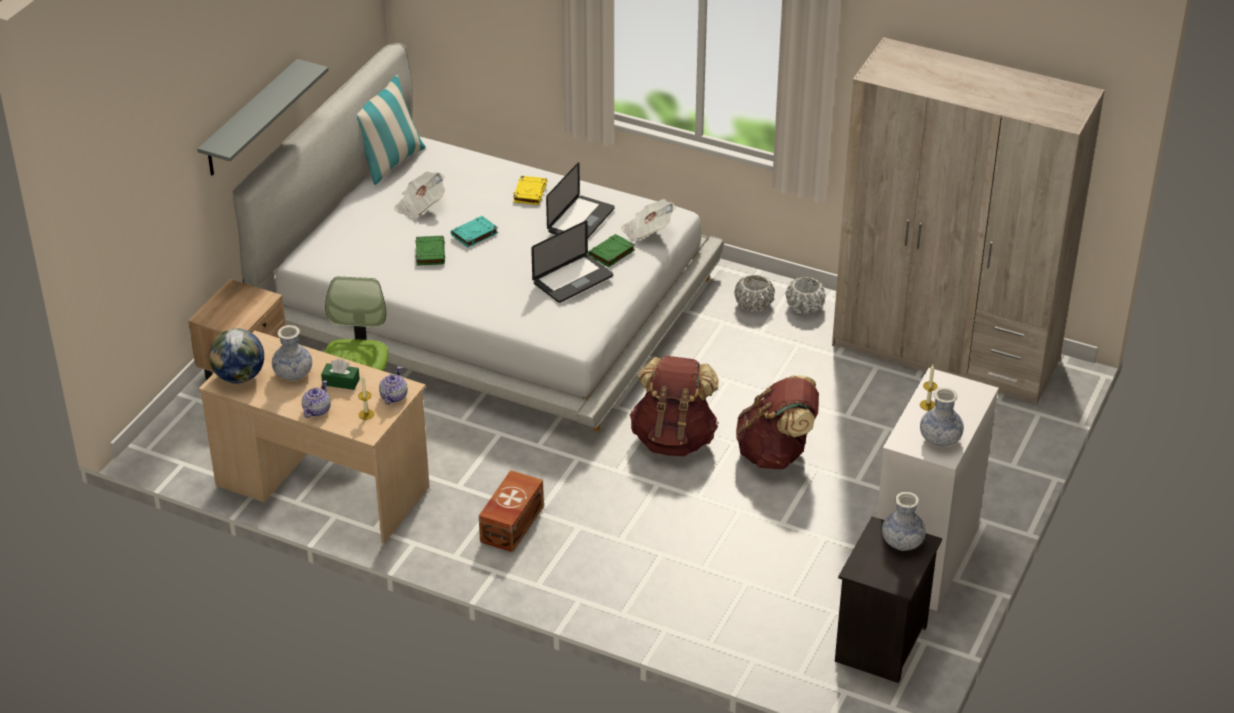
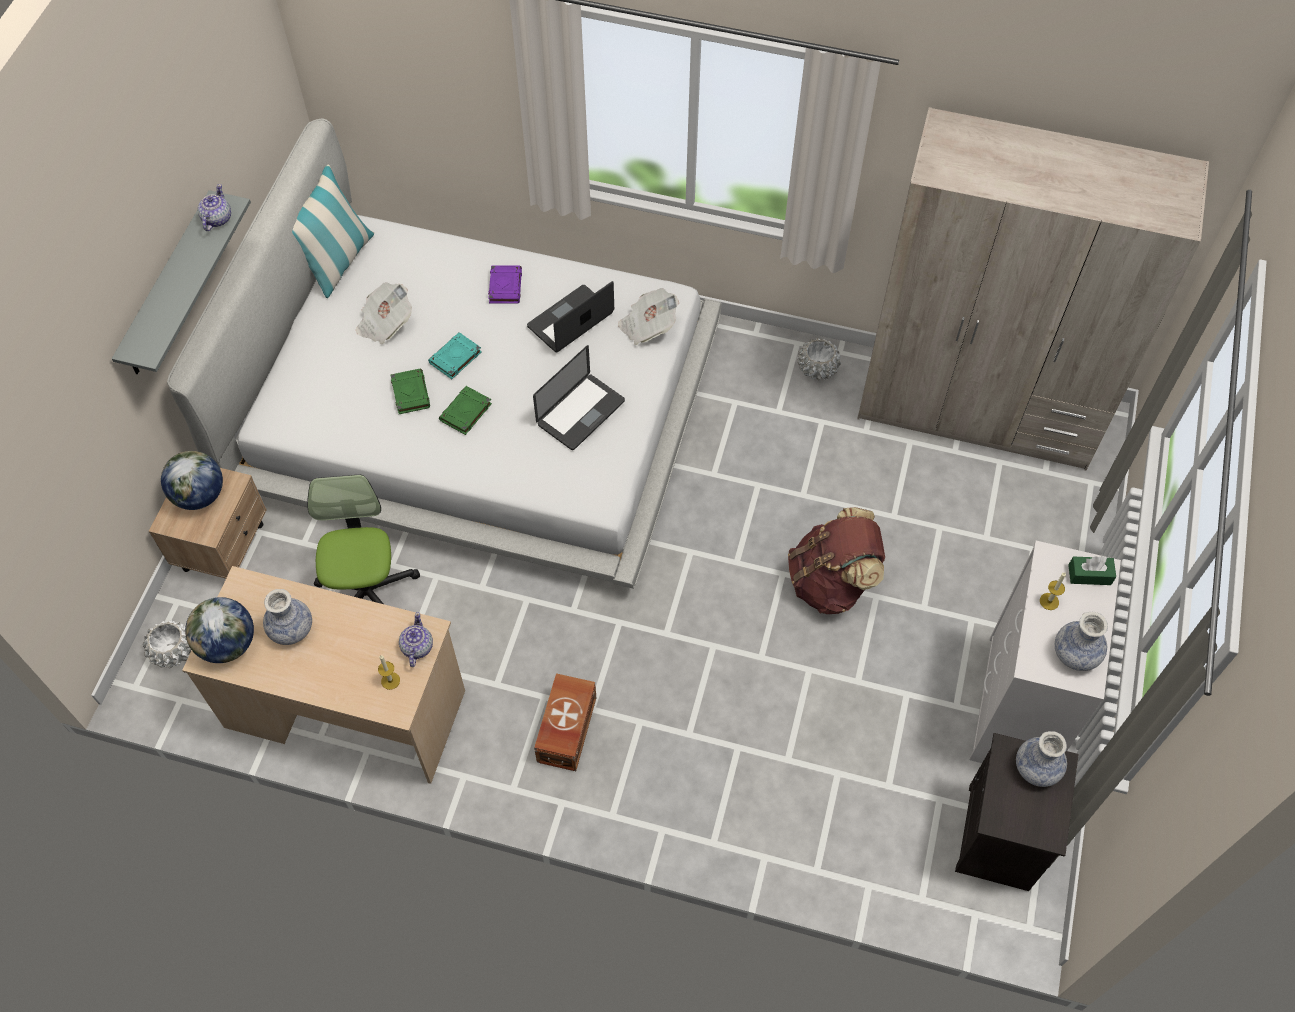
camera: 10 degrees left, 20 degrees up
(236, 303) = (199, 495): none -> globe
(316, 410) = (330, 684): teapot -> teapot (217, 219)
(341, 382) = (350, 633): green tissue box -> green tissue box (1089, 575)
(530, 193) = (505, 286): yellow book -> purple book
(581, 220) = (570, 320): laptop -> laptop turned 150 degrees counterclockwise
(611, 253) = (614, 364): green book -> green book (465, 413)
(674, 439) = (718, 578): brown backpack -> none
(753, 304) = (762, 372): white planter -> white planter (173, 651)

